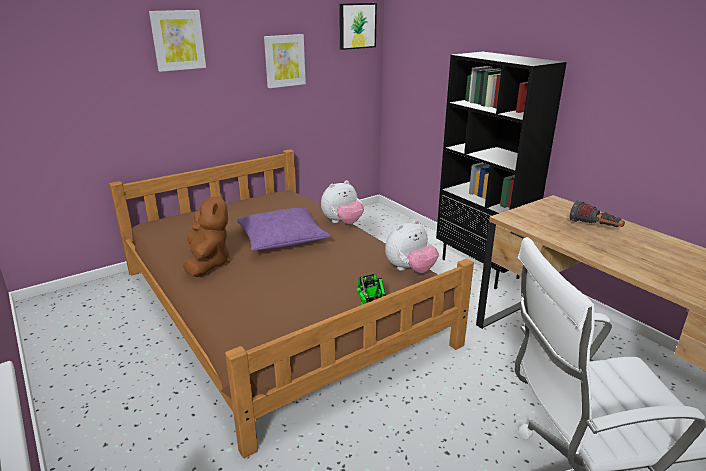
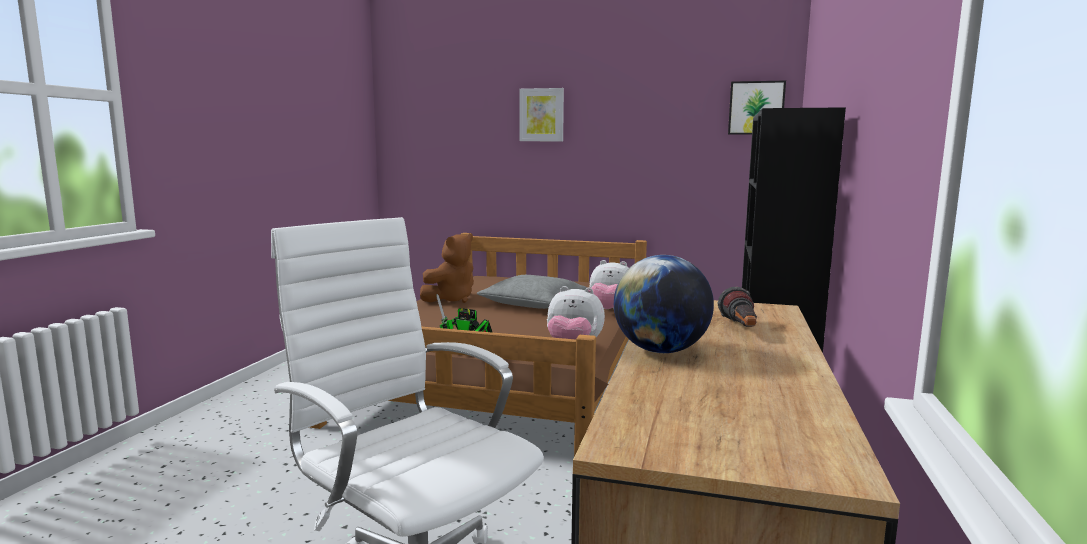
camera: 50 degrees right, 15 degrees down
(282, 238) = (533, 303): purple pillow -> grey pillow
(284, 61) = (651, 142): picture -> none
(627, 263) = (660, 350): none -> globe

